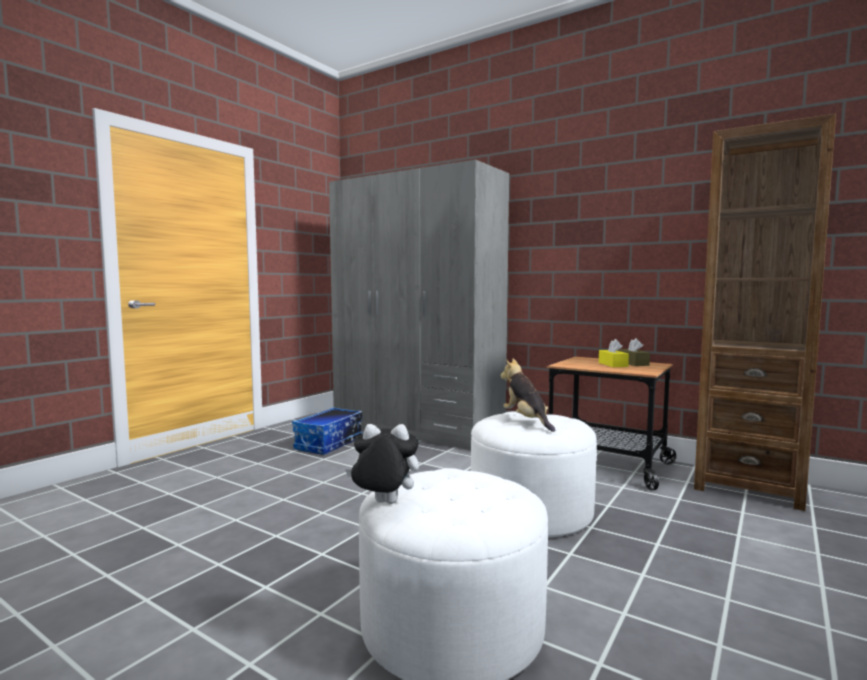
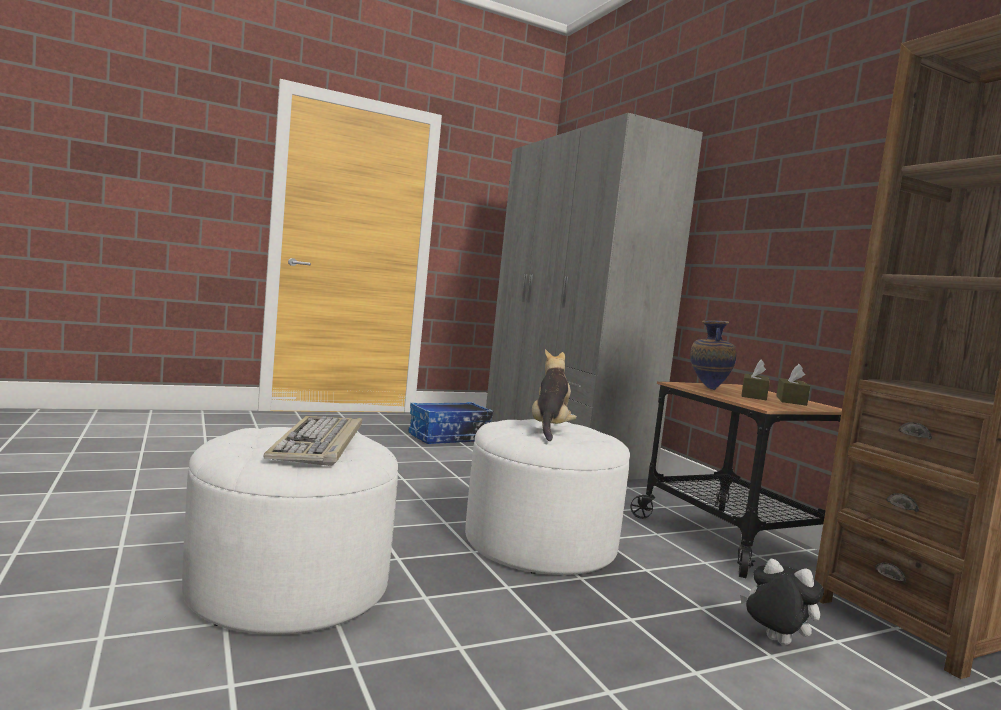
camera: 30 degrees right, 0 degrees up
(383, 504) = (231, 433): plush toy -> plush toy (774, 642)
(468, 489) = (319, 444): none -> keyboard
(583, 365) = (707, 389): none -> vase
(613, 364) = (753, 396): yellow tissue box -> brown tissue box

